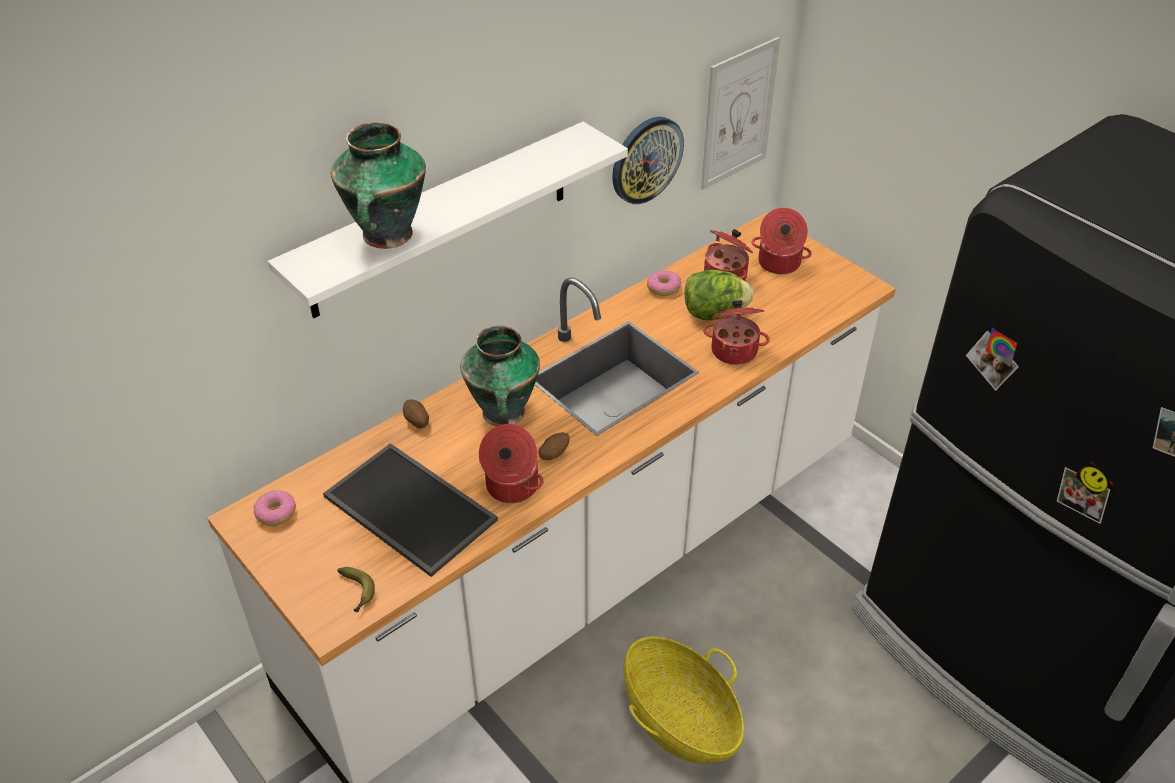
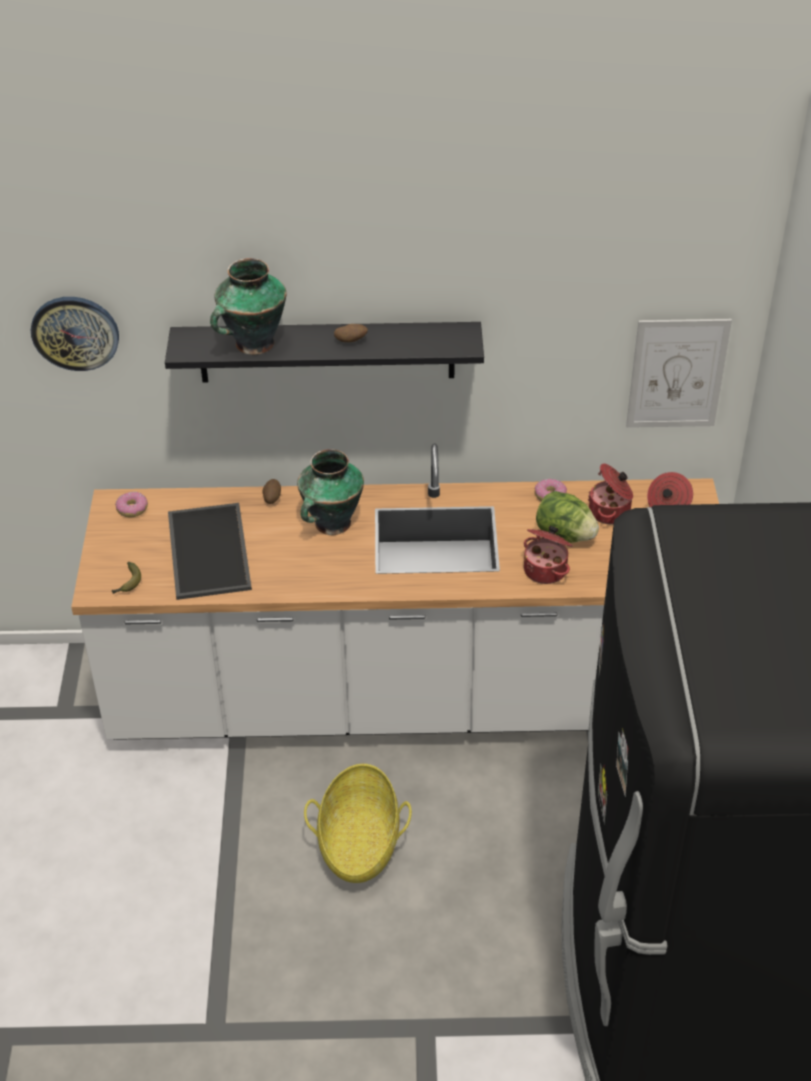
camera: 40 degrees right, 0 degrees up
(441, 220) = (327, 351): white shelf -> black shelf
(511, 486) = (283, 574): cooking pot -> none
(554, 454) = (333, 569): potato -> potato (351, 341)
(646, 159) = (555, 376): wall clock -> wall clock (75, 332)

